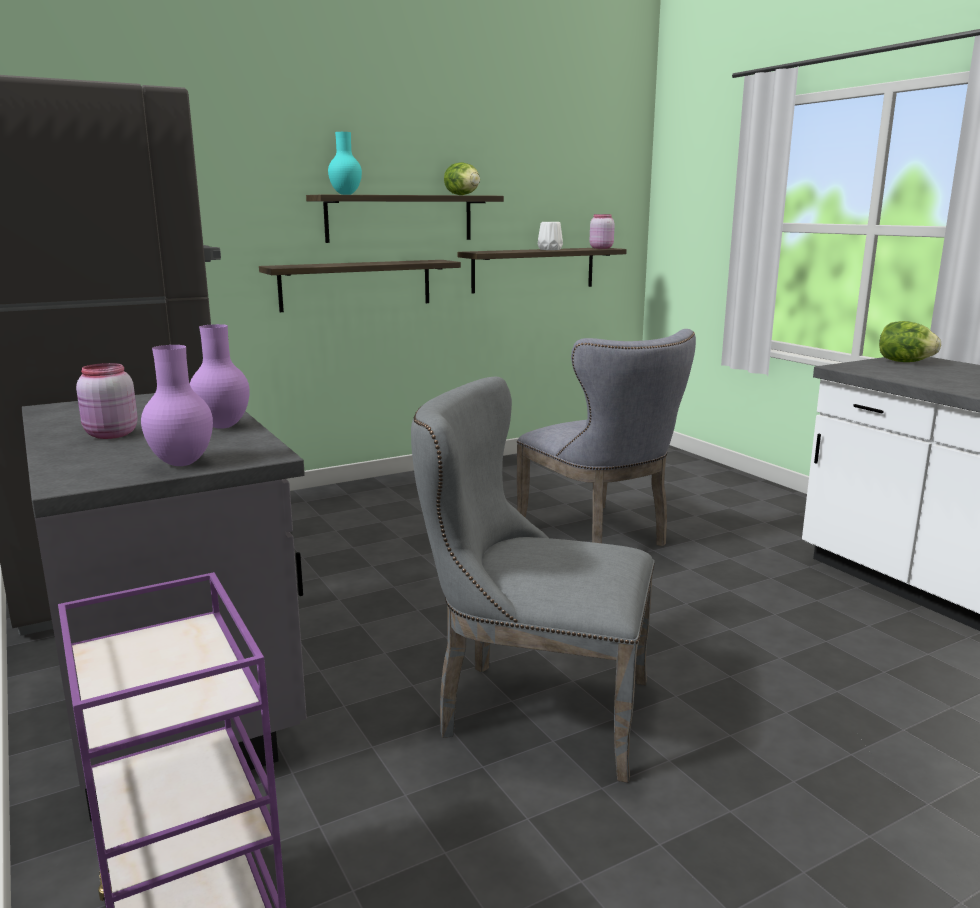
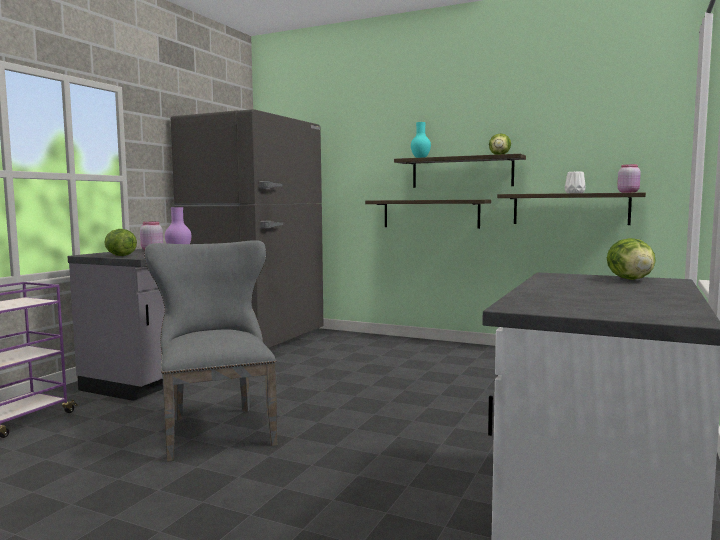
camera: 55 degrees right, 10 degrees down
(183, 463) = (120, 256): purple vase -> lettuce
(600, 537) = (458, 397): grey chair -> none

